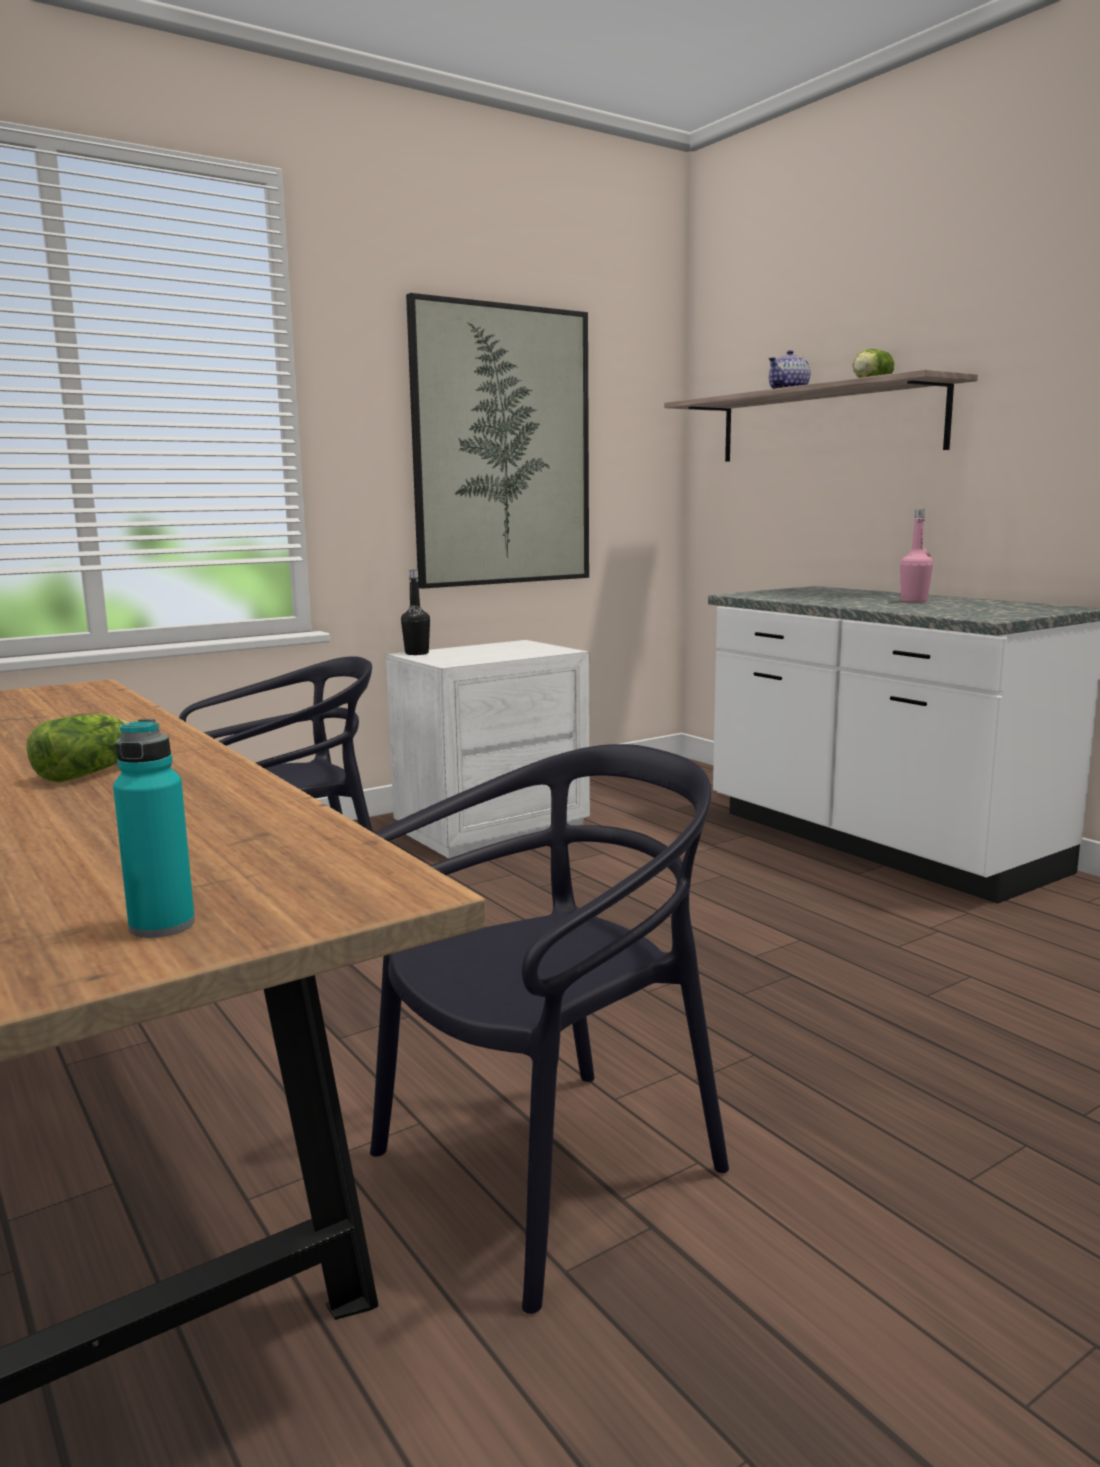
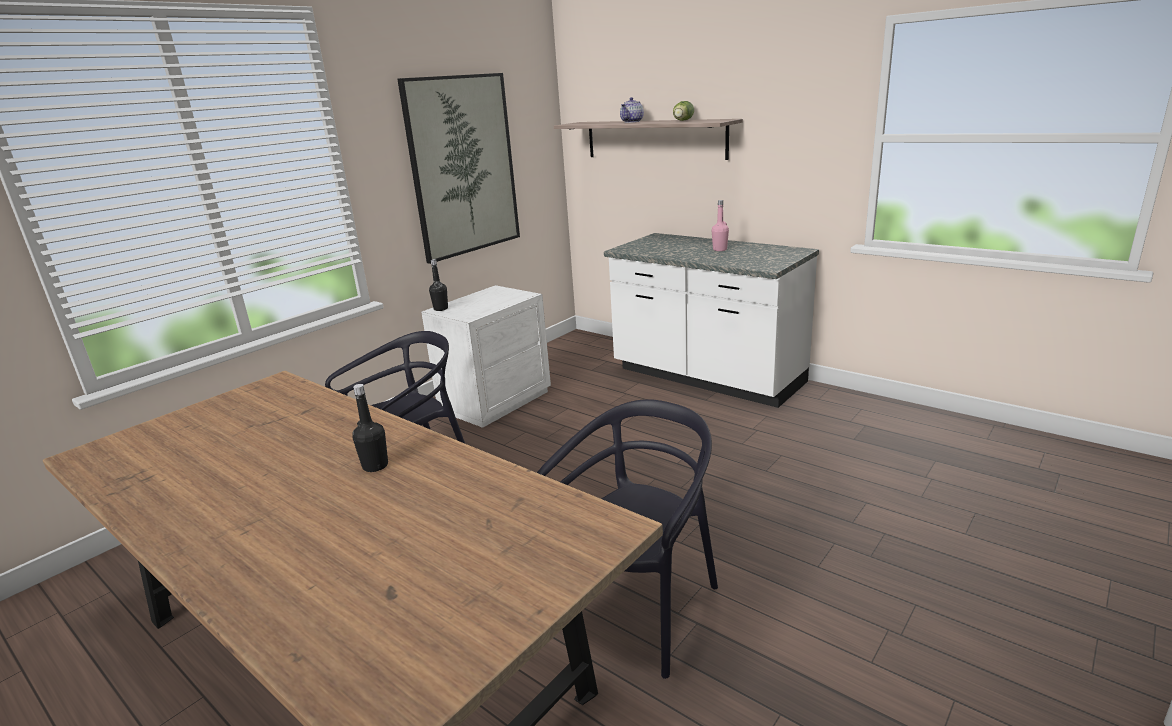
camera: 15 degrees left, 10 degrees up
(91, 772) = (375, 466): lettuce -> black bottle
(162, 925) = (537, 573): turquoise bottle -> none

